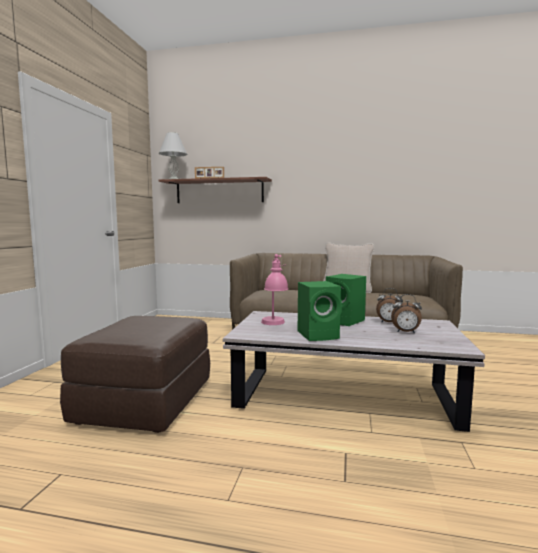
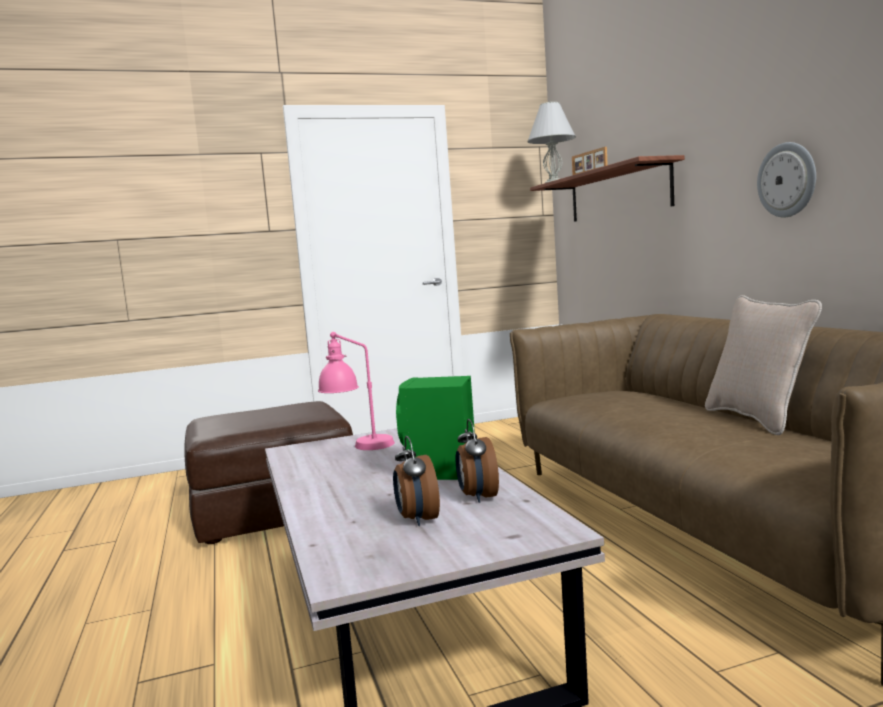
camera: 60 degrees right, 0 degrees up
(319, 335) = (327, 478): green speaker -> none
(330, 198) = (787, 180): none -> wall clock

